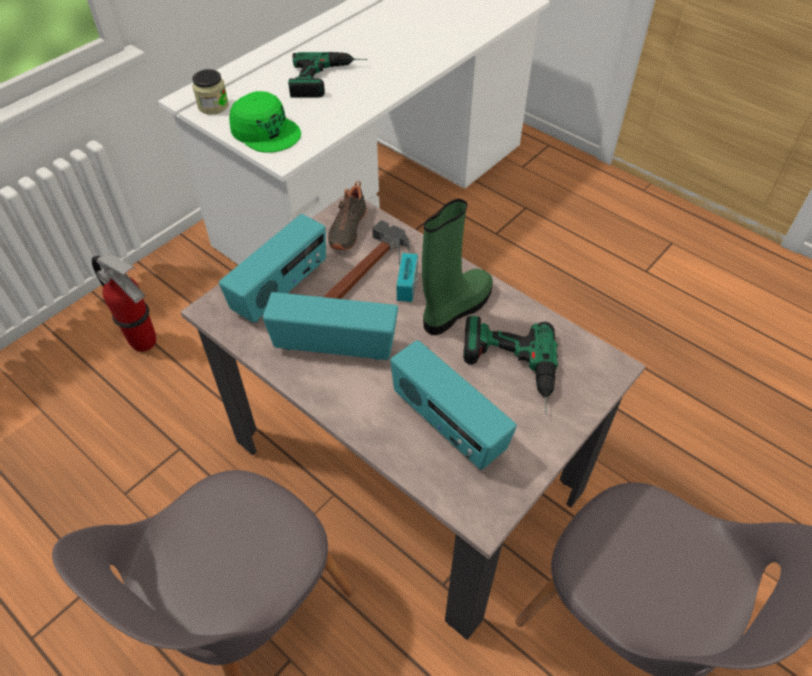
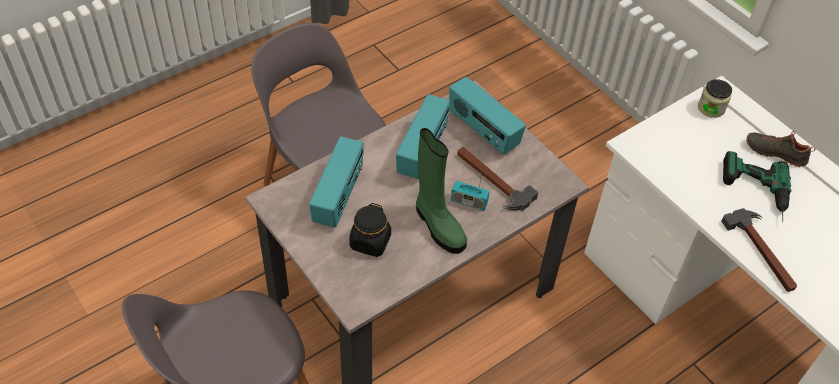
camera: 100 degrees right, 0 degrees up
(144, 342) = (570, 146): fire extinguisher -> none
(265, 131) = (671, 138): green cap -> none
(346, 228) = (540, 176): black shoe -> black shoe (775, 152)
(402, 75) = (762, 252): none -> hammer
(447, 424) = (339, 197): radio -> radio turned 135 degrees clockwise
(509, 371) = (370, 242): power drill -> black jar

